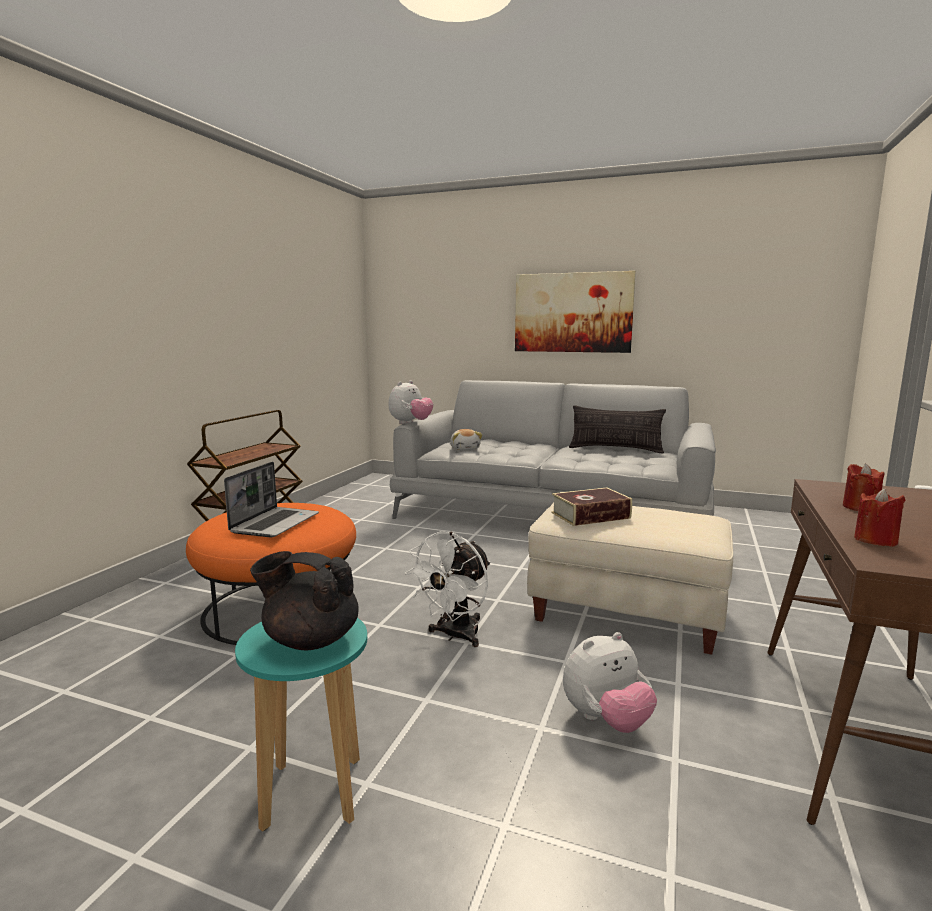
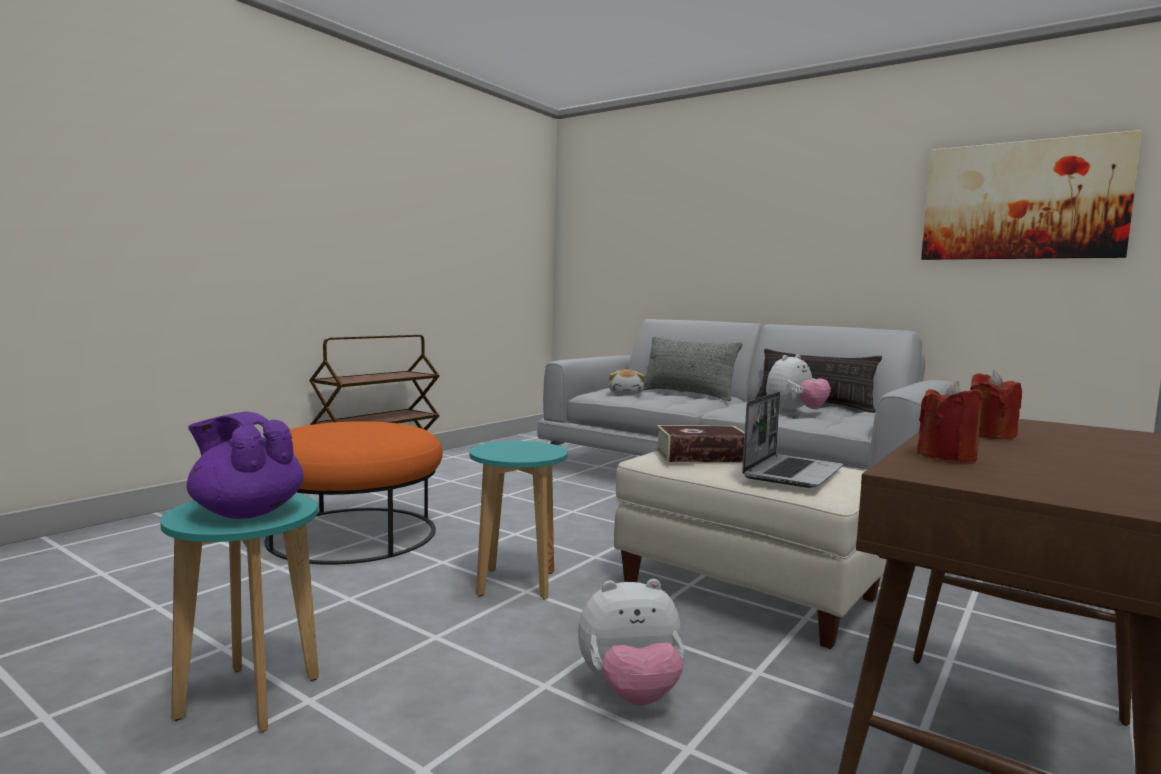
camera: 15 degrees right, 5 degrees down
(275, 523) = (348, 434): laptop -> laptop (792, 473)
(310, 640) = (246, 512): black teapot -> purple teapot
(410, 423) = (566, 360): plush toy -> plush toy (795, 413)
(455, 636) = (517, 583): white fan -> turquoise stool
(512, 445) = (687, 394): none -> grey pillow
(572, 312) = (781, 240): picture -> picture (1022, 200)

